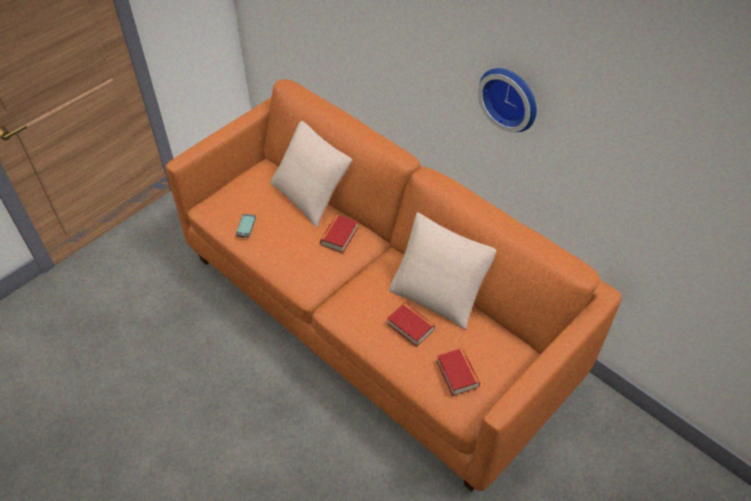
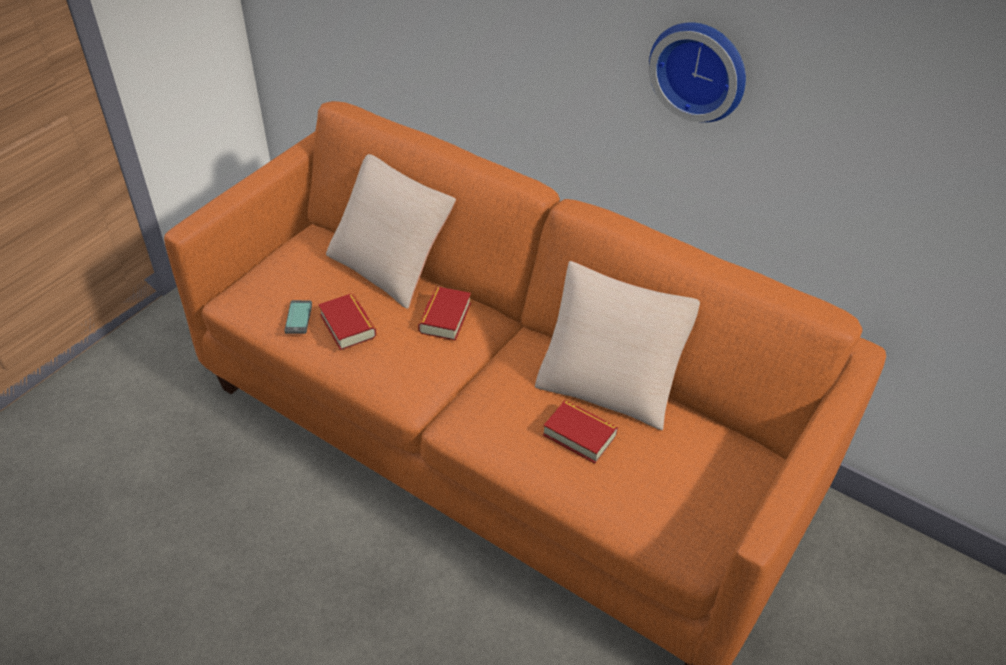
camera: 10 degrees left, 5 degrees down
(457, 374) = (666, 496): book -> book (348, 326)

